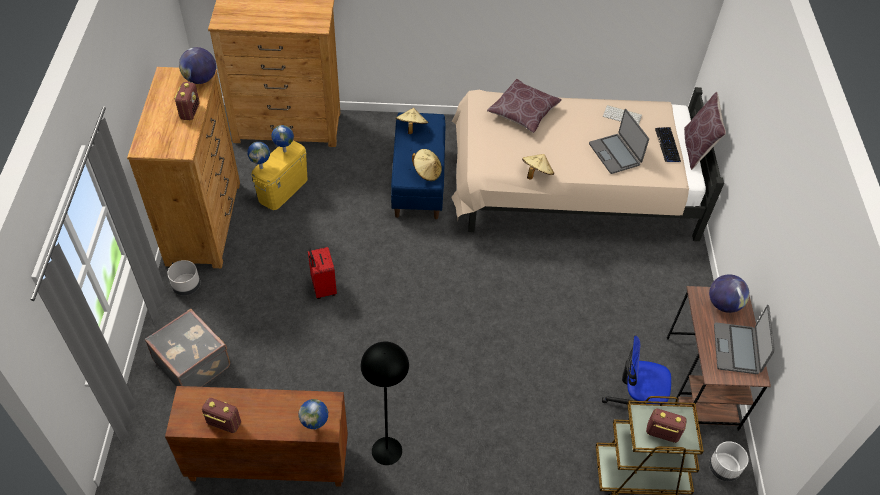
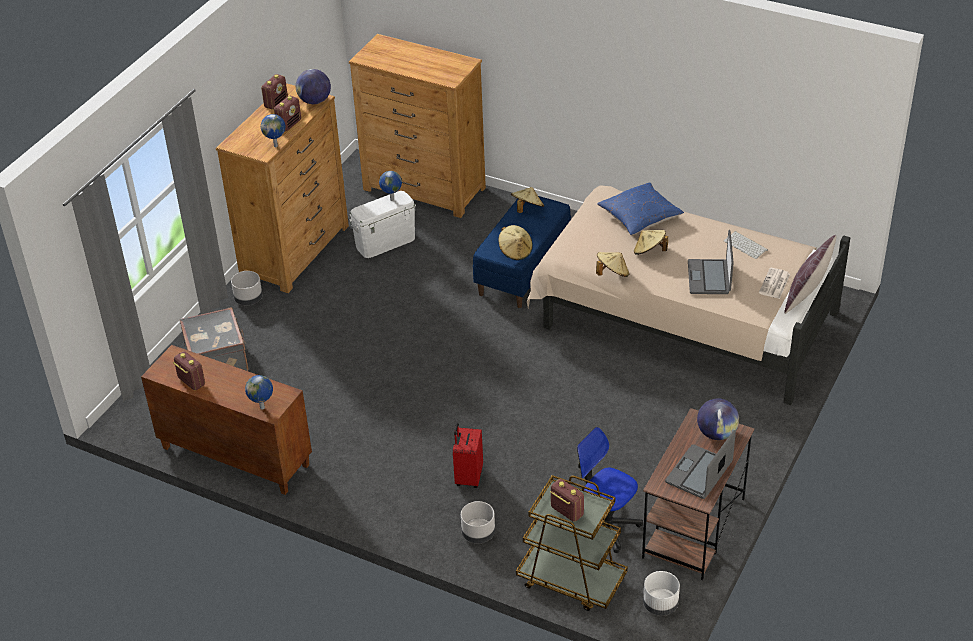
camera: 30 degrees right, 10 degrees down
(161, 90) = (276, 103): none -> radio
(261, 167) = (361, 208): globe -> globe (276, 145)
(283, 189) = (385, 242): yellow storage box -> white storage box
(323, 288) = (369, 335): red suitcase -> red suitcase (468, 477)
(387, 451) = (343, 482): black floor lamp -> none
(523, 112) = (640, 217): brown pillow -> blue pillow
(537, 458) = (478, 534): none -> grey planter
(552, 143) = (649, 251): none -> beige hat
(667, 145) = (774, 284): keyboard -> newspaper

